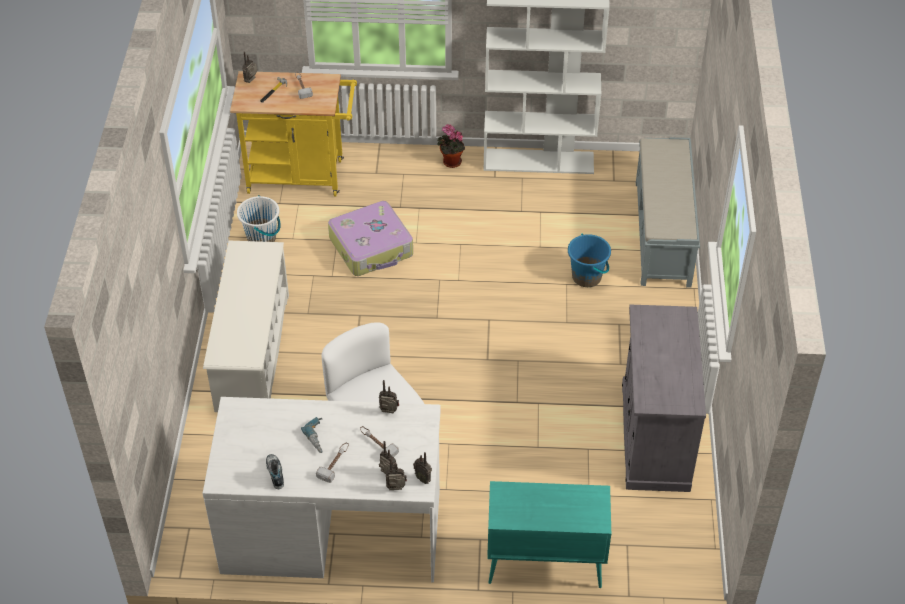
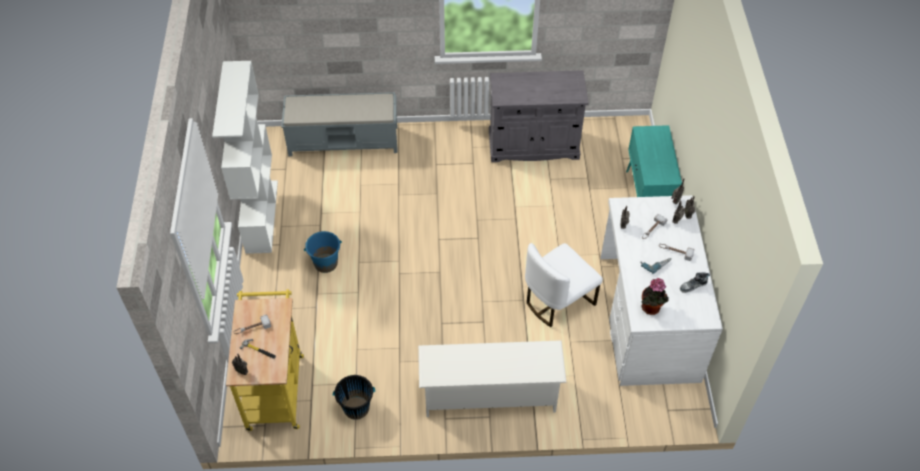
camera: 95 degrees left, 5 degrees up
(262, 238) = (356, 408): white bucket -> black bucket
(372, 247) = (364, 322): suitcase -> none
(450, 162) = (260, 276): potted plant -> potted plant (651, 309)
(587, 277) = (390, 183): blue bucket -> blue bucket (326, 263)

